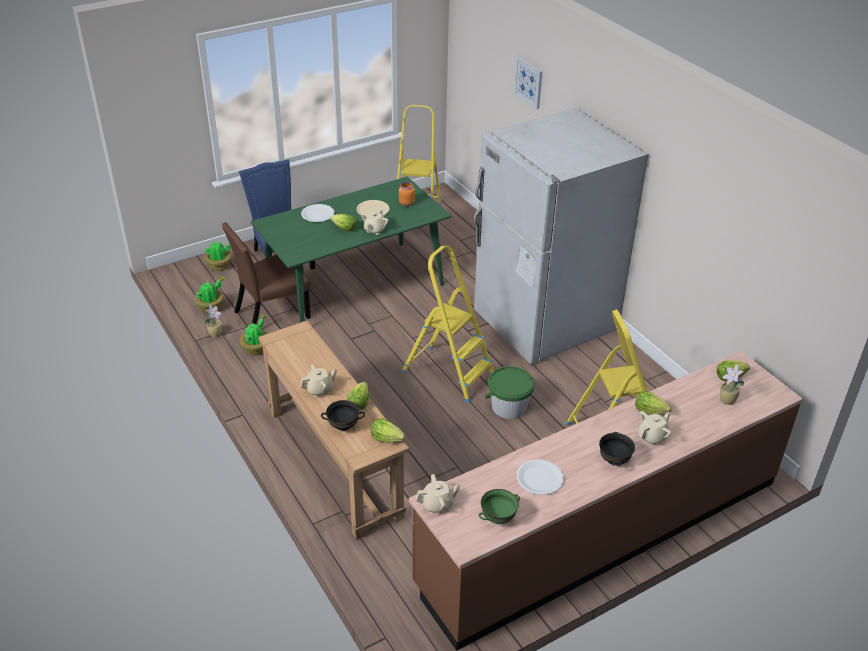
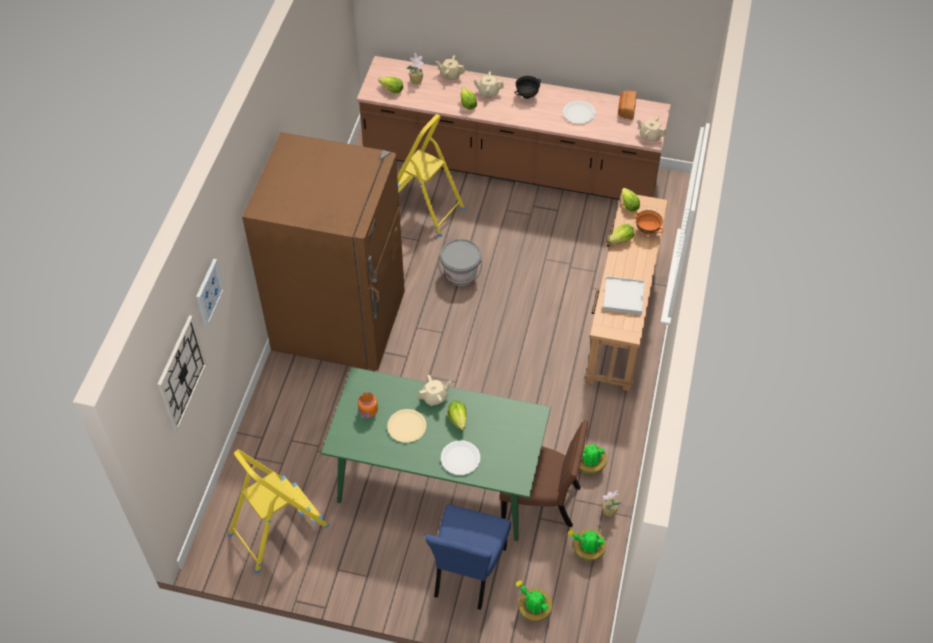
camera: 135 degrees left, 15 degrees up
(307, 360) = (623, 297): none -> white tray
(319, 389) = (637, 267): beige teapot -> beige teapot (450, 75)
(343, 426) = (647, 231): black bowl -> orange bowl
(449, 374) = (468, 329): yellow step ladder -> none
(489, 72) = (181, 373): none -> wall clock
(498, 519) = (626, 110): green bowl -> bread
(509, 407) = (460, 274): green bucket -> grey bucket
(545, 321) = (339, 320): white fridge -> brown fridge

